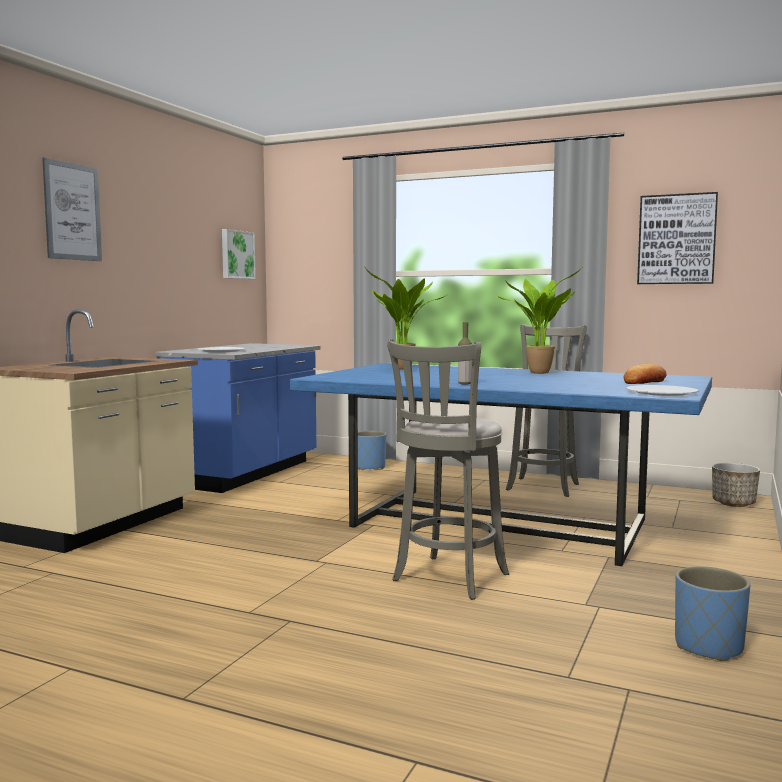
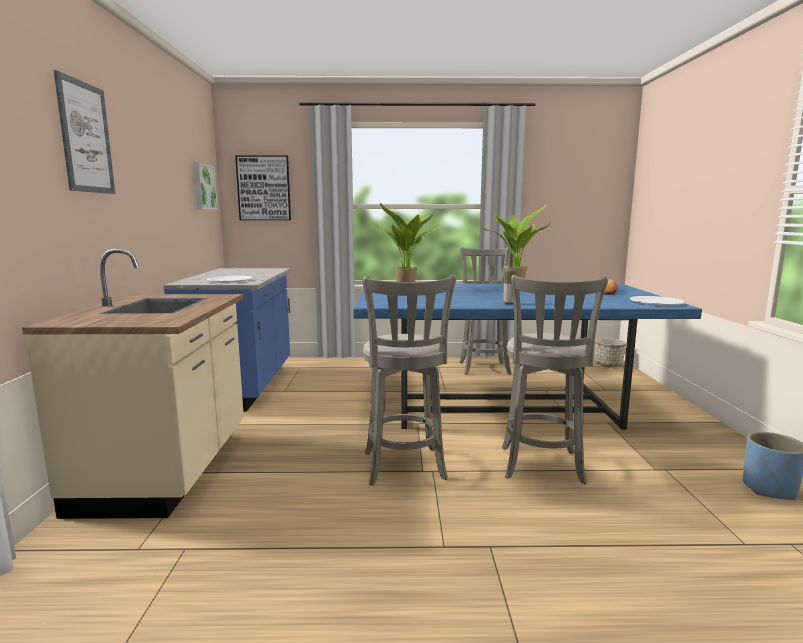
camera: 25 degrees left, 5 degrees up
(302, 556) = (404, 468): none -> grey stool
(370, 467) = (340, 366): blue planter -> none
(676, 239) = (564, 185): picture -> picture (264, 188)

